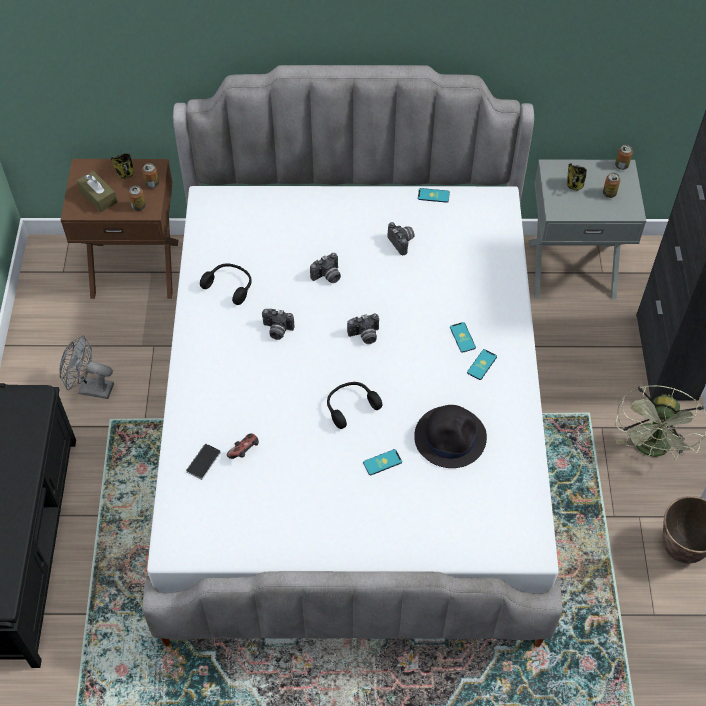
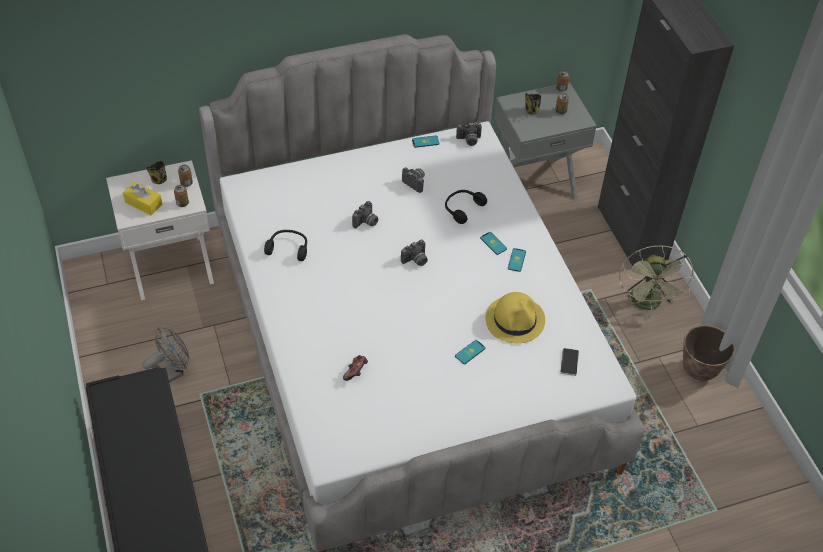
camera: 20 degrees left, 5 degrees down
(90, 388) = (171, 373): grey fan -> grey fan turned 150 degrees clockwise
(98, 197) = (143, 203): brown tissue box -> yellow tissue box
(135, 267) = (171, 265): brown nightstand -> white nightstand
(203, 462) = (325, 389): phone -> phone (569, 362)
(277, 330) = (342, 273): camera -> camera (469, 140)
(350, 406) = (427, 316): black headphones -> black headphones (462, 208)
(450, 437) = (515, 320): black hat -> yellow hat

